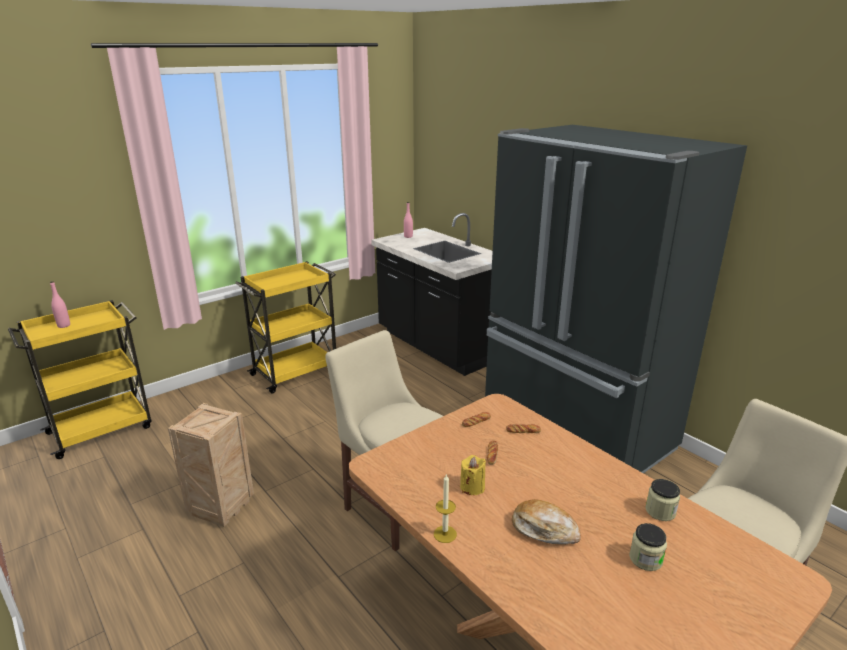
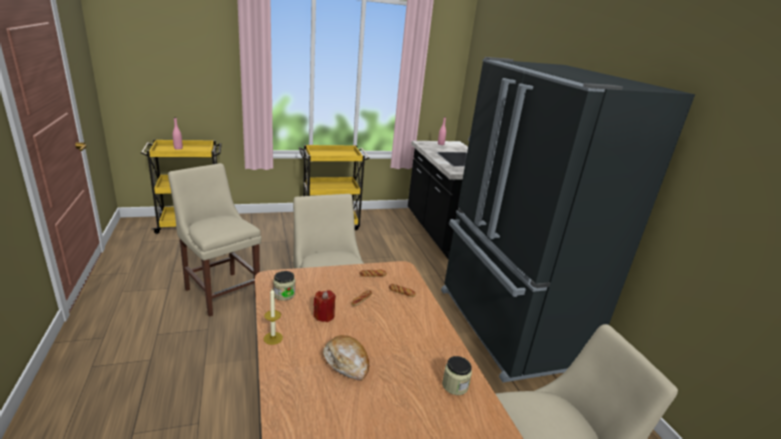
camera: 20 degrees right, 0 degrees up
(221, 507) = (221, 291): crate -> beige chair
(472, 487) = (324, 316): yellow candle -> red candle
(645, 559) = (405, 414): jar -> jar (284, 294)

